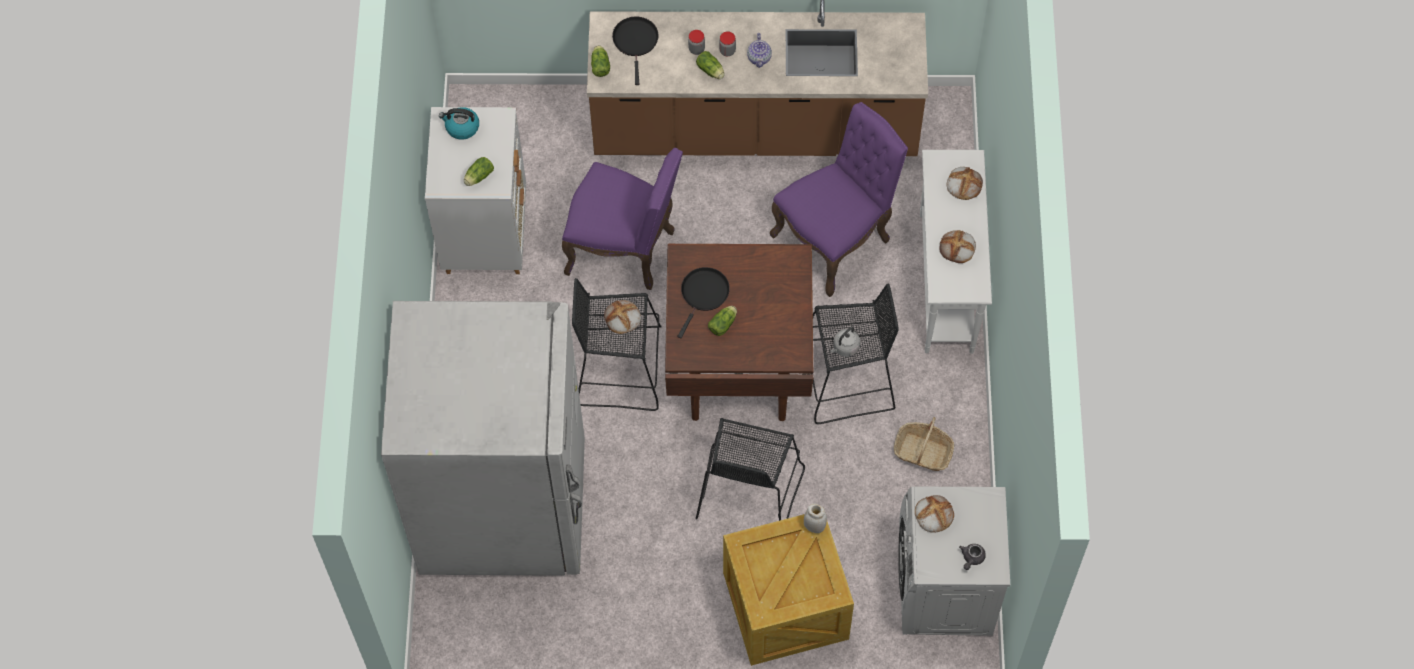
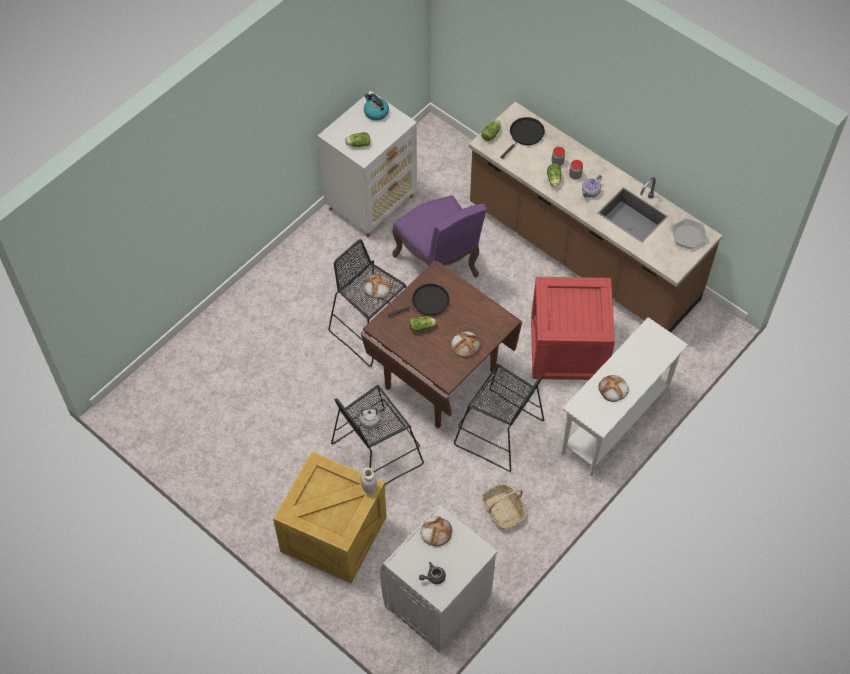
camera: 40 degrees right, 5 degrees down
(503, 504) = (235, 353): white fridge -> none
(835, 240) = (569, 349): purple chair -> crate
(845, 348) = (491, 400): grey kettle -> grey kettle (368, 421)
(894, 37) = (688, 236): none -> frying pan
(964, 184) = (654, 355): bread -> bread (465, 345)

